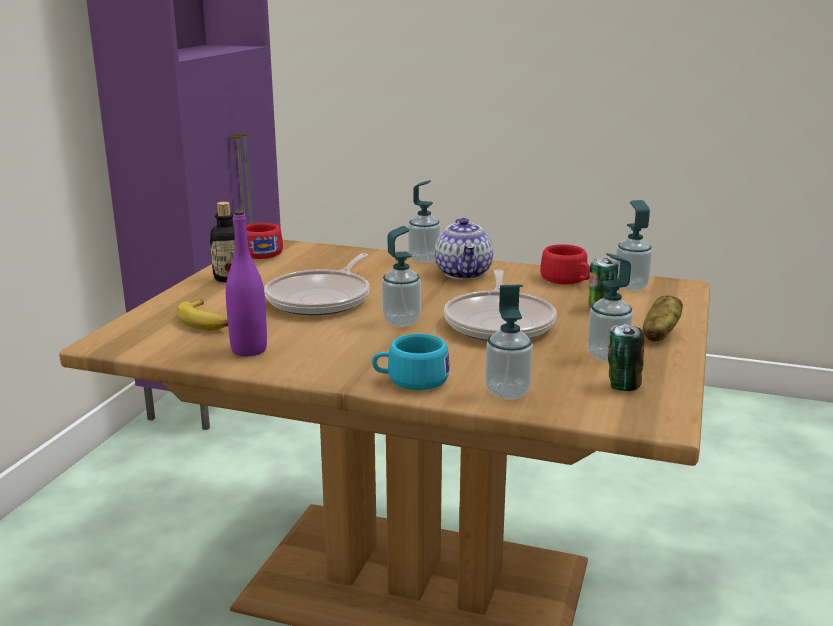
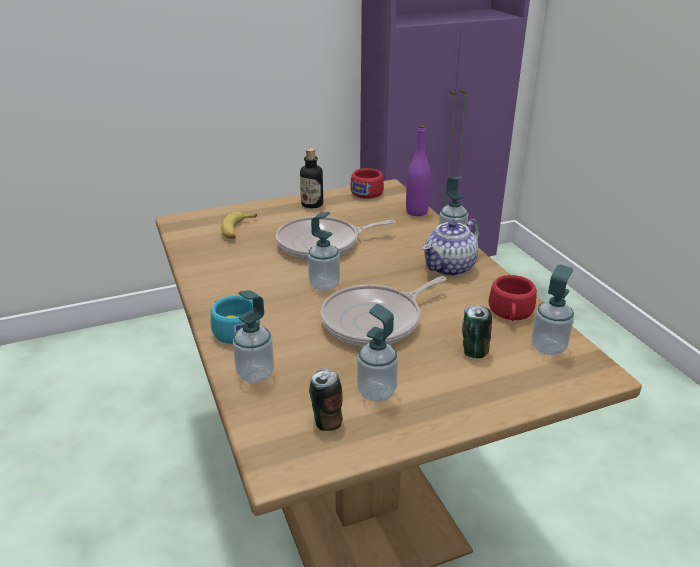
camera: 50 degrees right, 10 degrees up
(249, 350) = (215, 260): purple bottle -> purple bottle (416, 212)
(659, 334) = (458, 402): potato -> none

